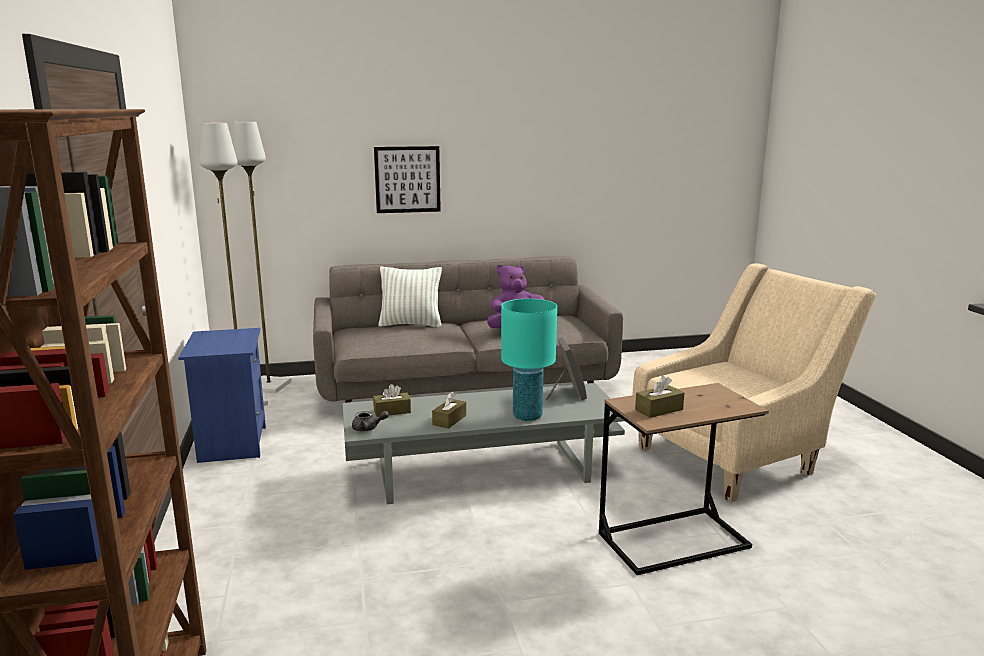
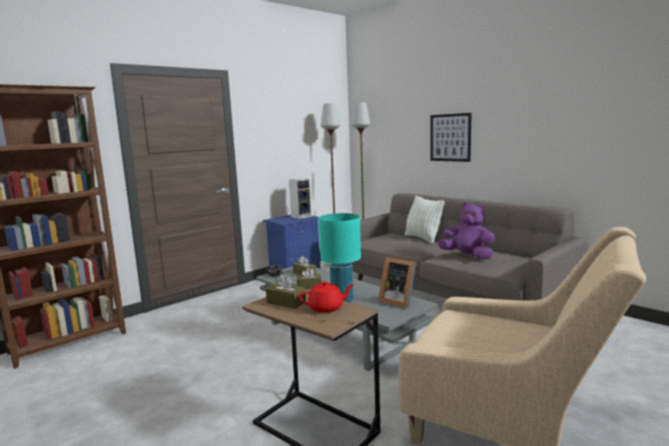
camera: 60 degrees right, 5 degrees down
(226, 334) = (301, 216): none -> speaker
(566, 394) = (398, 301): picture frame -> picture frame turned 75 degrees clockwise
(695, 398) = (326, 308): none -> red teapot

